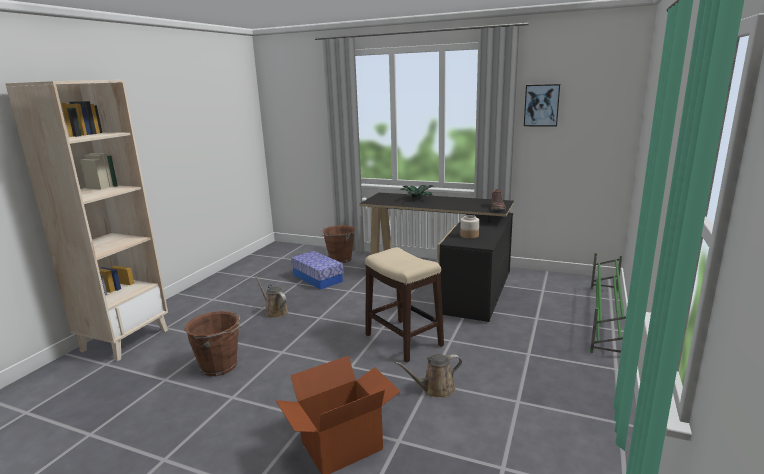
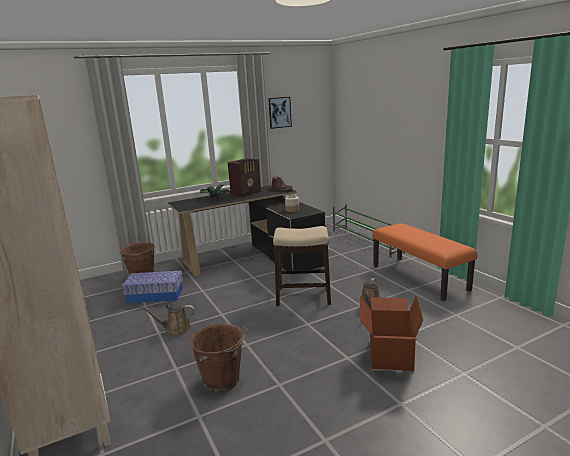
camera: 50 degrees left, 0 degrees up
(454, 202) = (246, 193): none -> radio
(567, 398) = (419, 278): none -> orange bench

